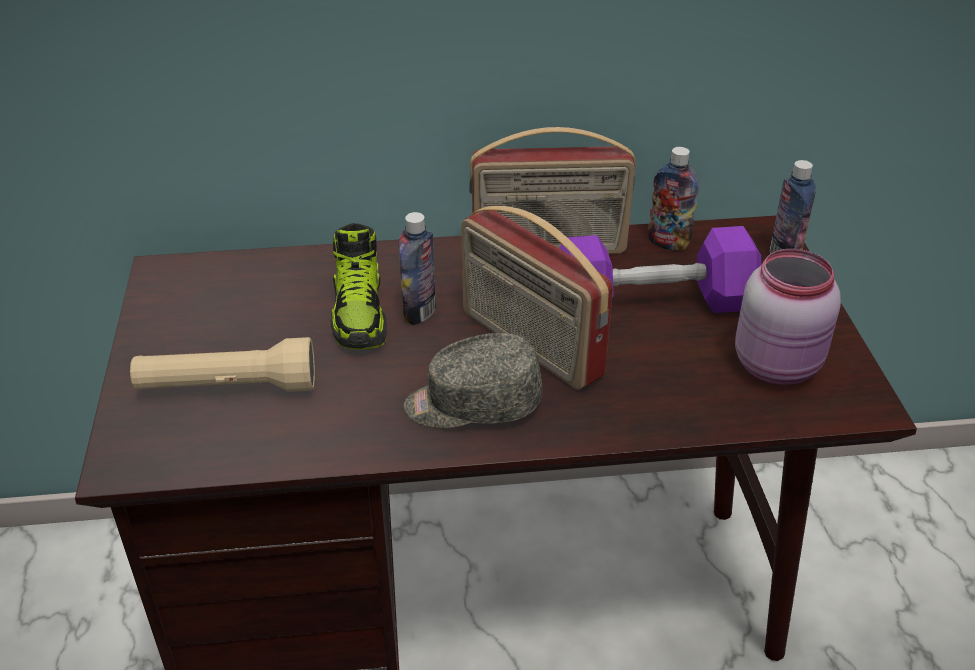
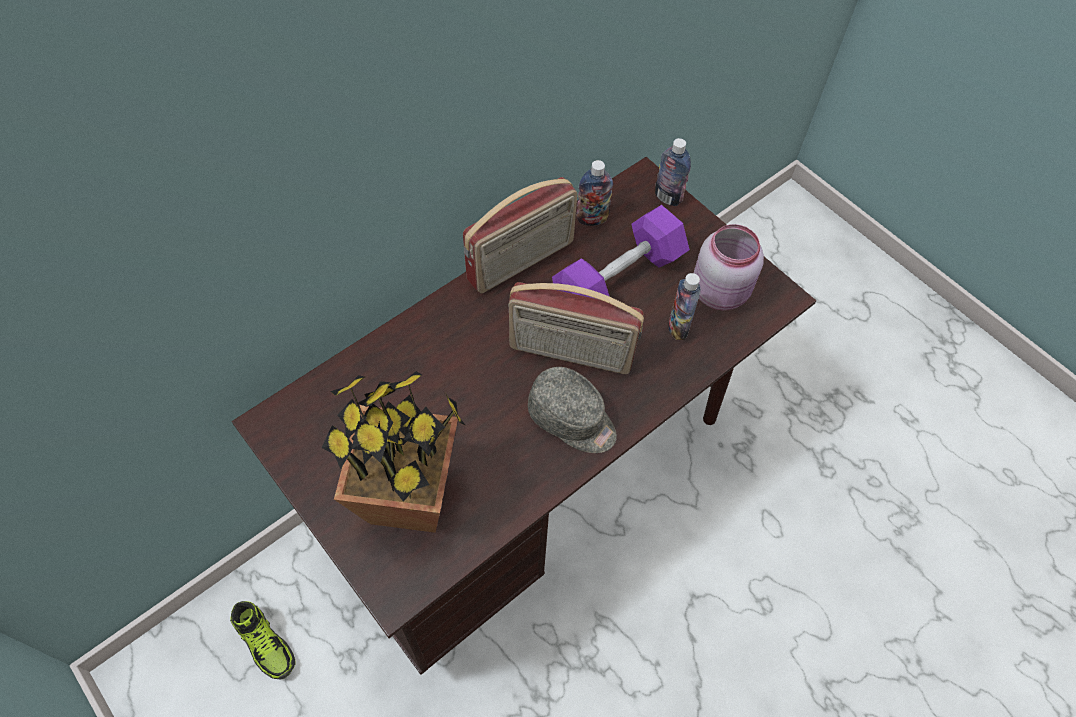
camera: 35 degrees left, 20 degrees up
(227, 388) = (409, 496): beige flashlight -> potted plant
(360, 314) = (444, 386): shoe -> shoe (266, 643)
(419, 312) = (481, 363): bottle -> bottle (678, 327)
(472, 404) = (572, 419): grey cap -> grey cap turned 105 degrees counterclockwise

